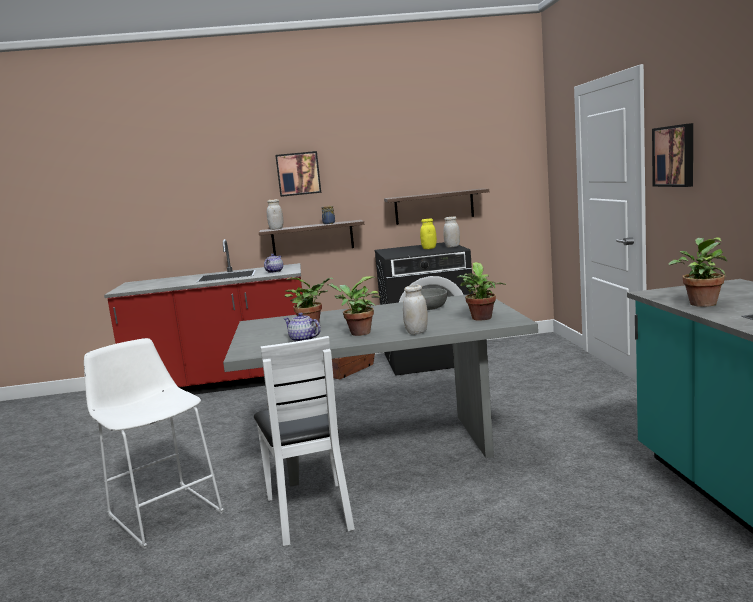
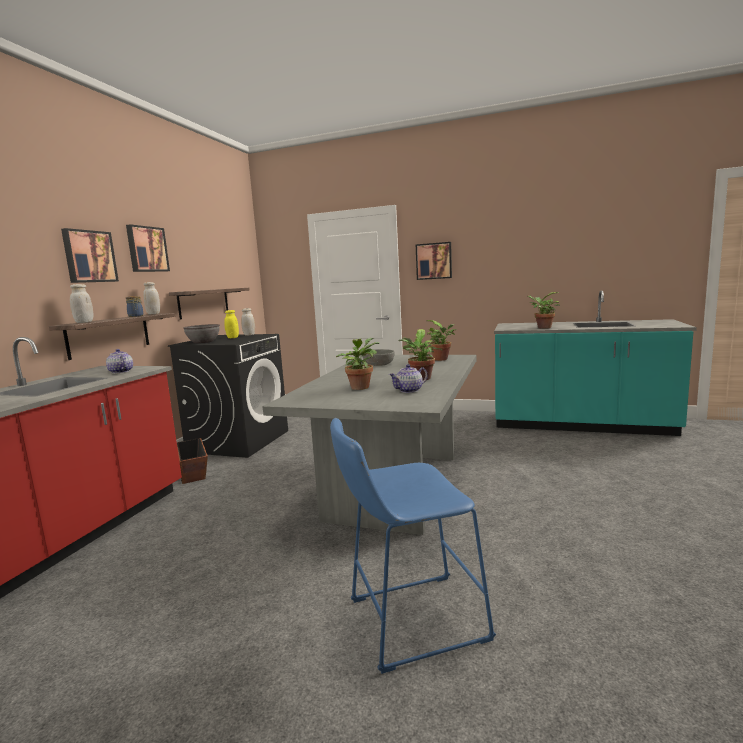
camera: 65 degrees left, 0 degrees up
(163, 512) = (410, 620): white stool -> blue stool
(310, 512) = (482, 531): white chair -> none
(360, 159) = (146, 249): none -> picture
(398, 250) = (203, 341): none -> grey bowl
(417, 332) = (450, 369): white jar -> white jar (153, 314)

